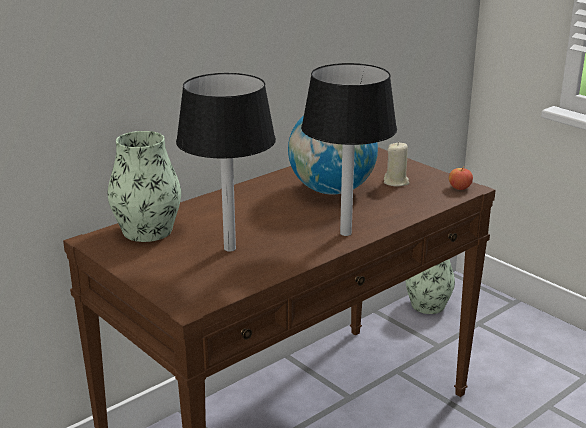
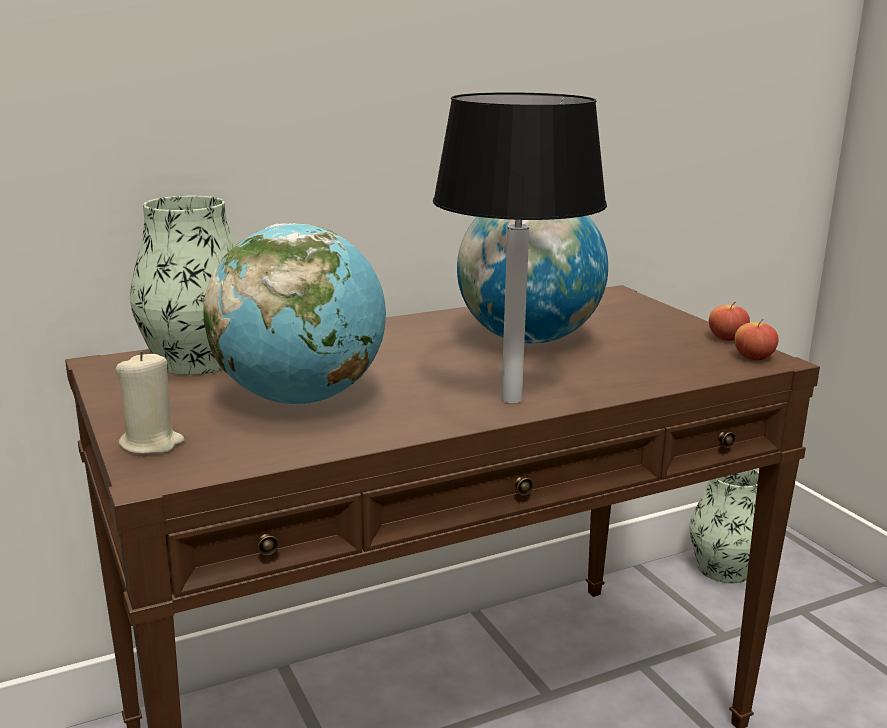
camera: 15 degrees right, 5 degrees down
(230, 248) = (301, 399): black table lamp -> globe
(396, 182) = (645, 339): beige candle -> beige candle (151, 444)
(440, 175) = (726, 338): none -> apple

